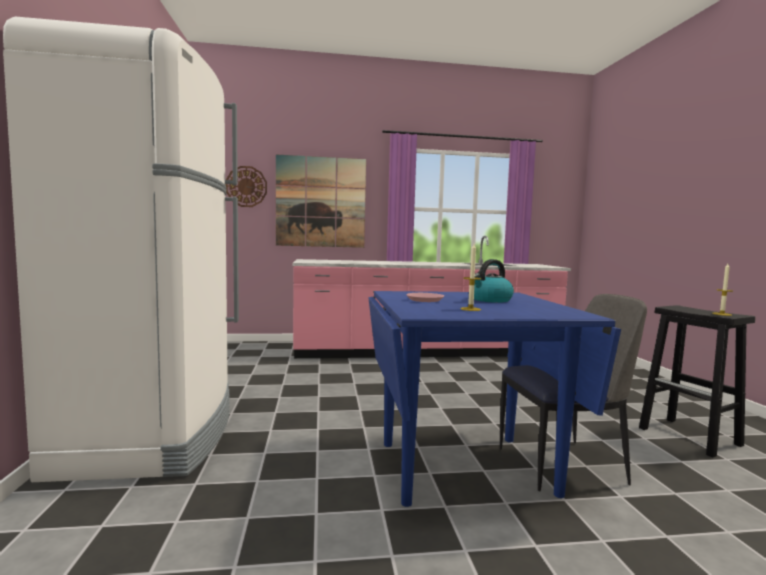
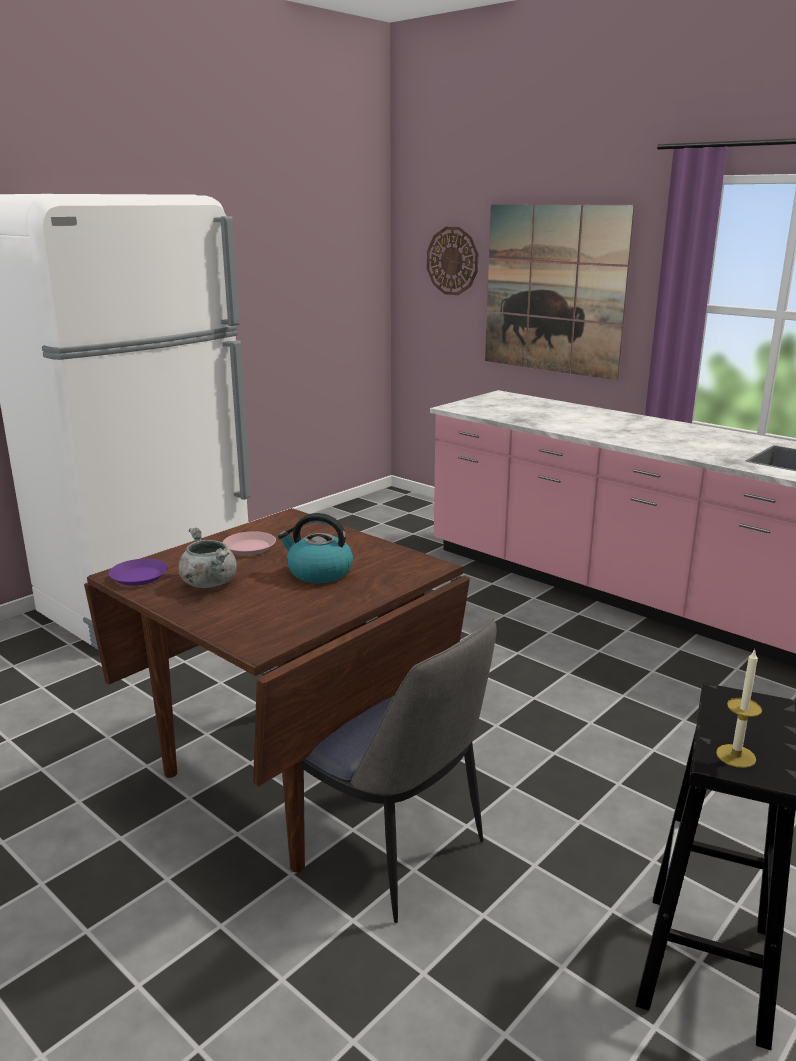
camera: 50 degrees right, 15 degrees up
(430, 314) = (139, 577): none -> purple plate
(465, 468) = (288, 780): blue dining table -> brown dining table
(470, 309) = (209, 583): candle -> grey cooking pot

